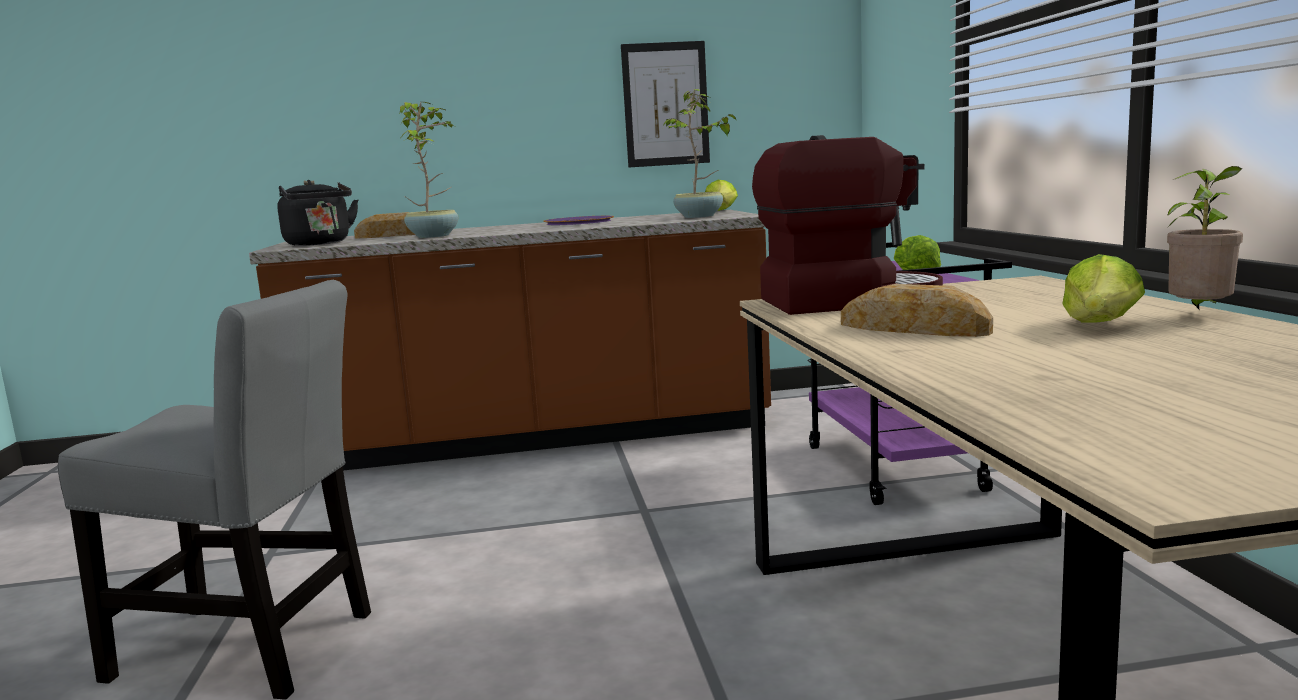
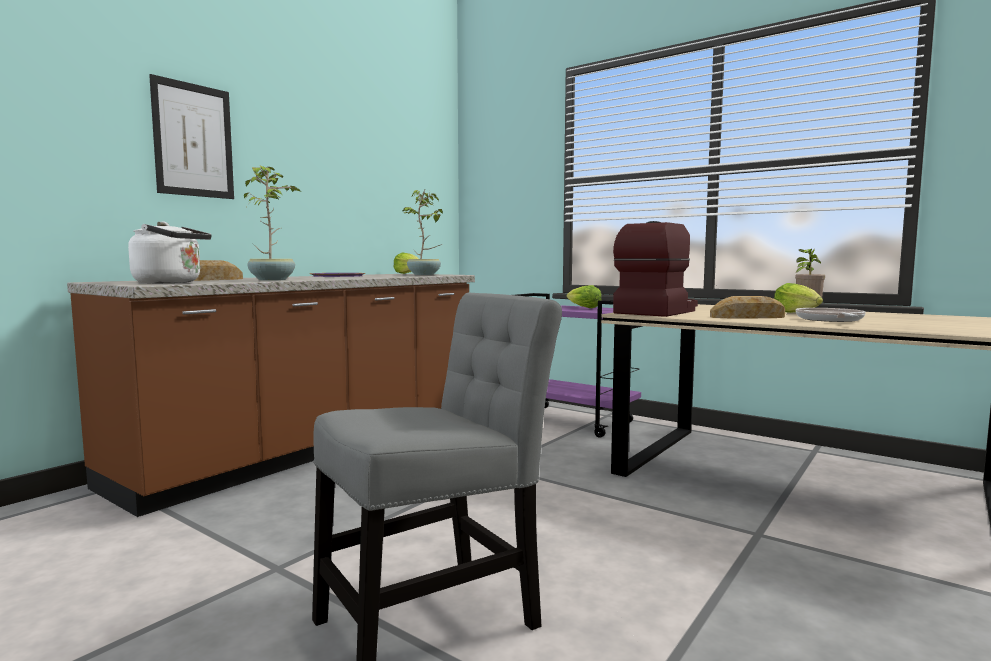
camera: 45 degrees left, 5 degrees down
(320, 244) = (172, 282): black kettle -> white kettle
(665, 104) = (365, 197): picture -> picture (193, 140)
(1025, 354) = (830, 320): none -> frying pan

